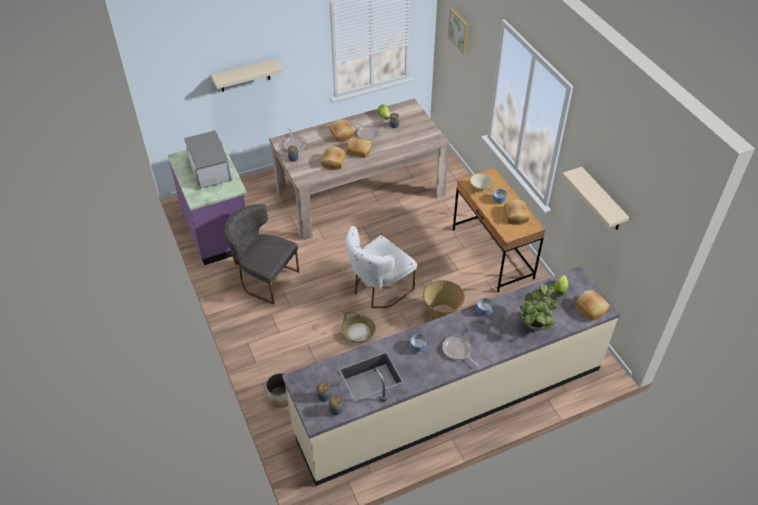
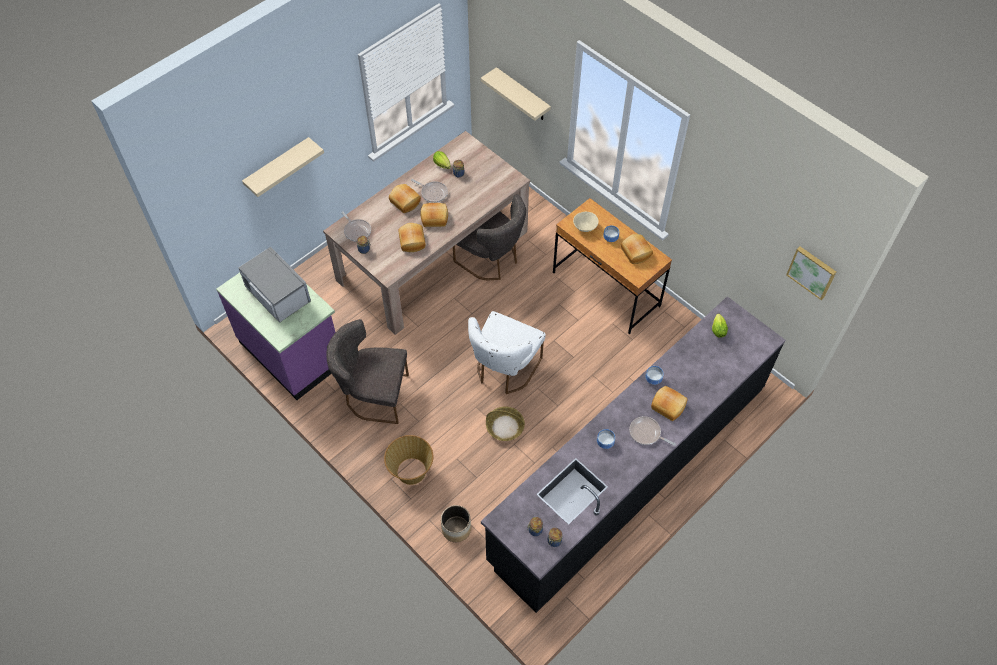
camera: 20 degrees left, 10 degrees up
(406, 207) = (491, 260): none -> grey chair
(442, 314) = (582, 378): basket -> basket (411, 472)
(449, 399) = (629, 471): beige counter -> black counter
(460, 30) = (510, 47): picture -> picture (812, 271)
(534, 325) = (709, 379): potted plant -> none
(591, 308) = (756, 342): bread -> bread (668, 405)
(602, 200) = (742, 227): beige shelf -> beige shelf (523, 95)

